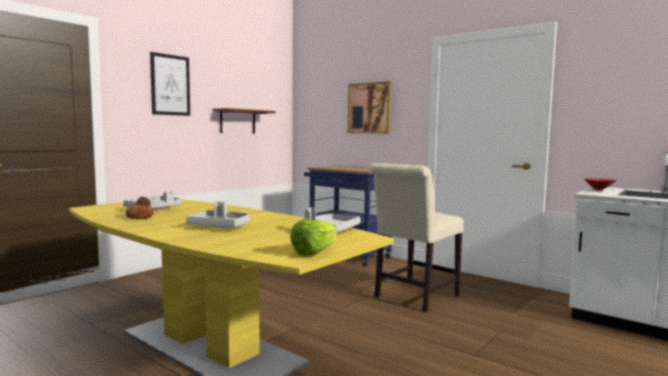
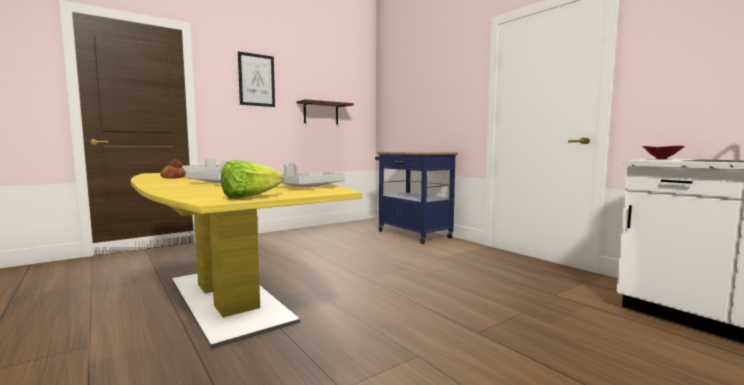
camera: 15 degrees right, 0 degrees up
(369, 108) = (436, 95): picture -> none
(413, 297) = (449, 272): beige chair -> none

